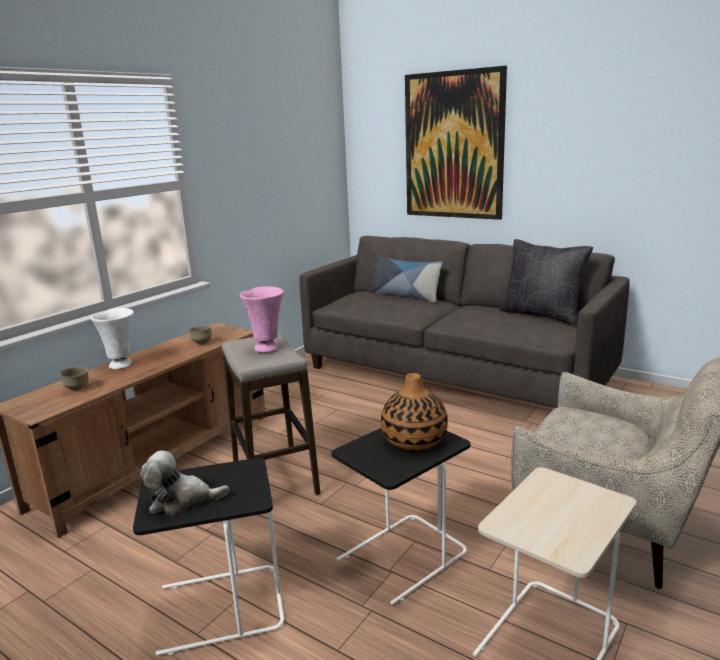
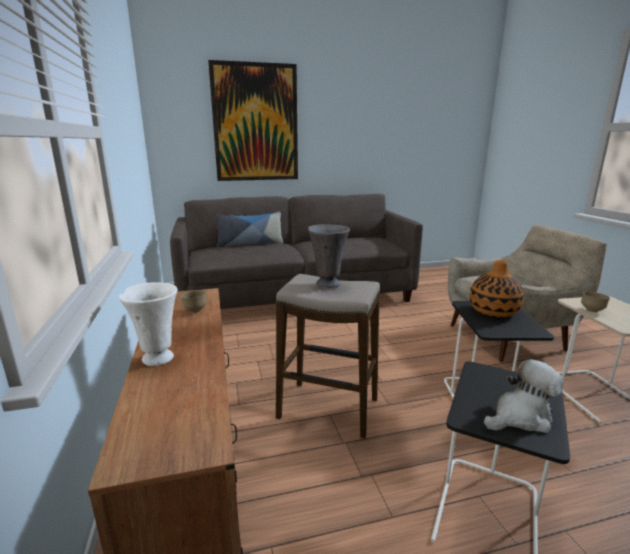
camera: 50 degrees left, 0 degrees up
(77, 389) = (175, 400): brown bowl -> brown bowl (592, 310)
(182, 500) = (520, 417): plush toy -> plush toy turned 150 degrees counterclockwise
(267, 348) = (327, 284): pink vase -> grey vase
(541, 315) = (358, 237): black pillow -> none

